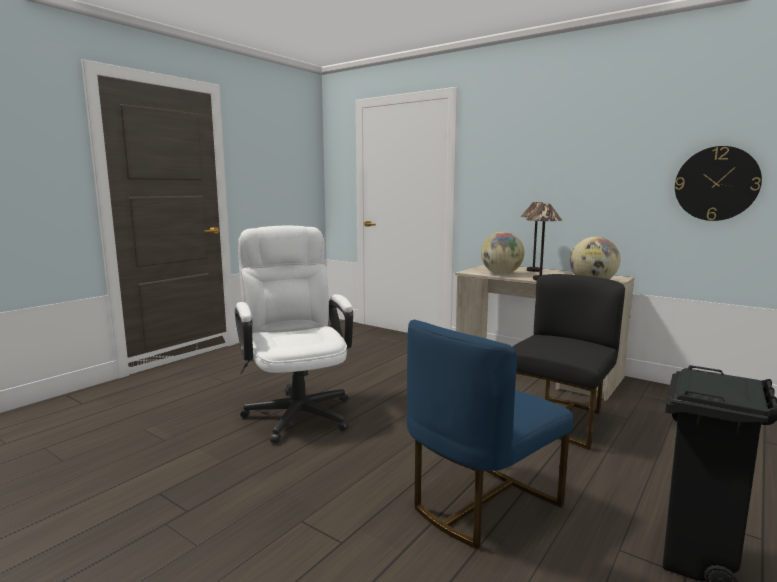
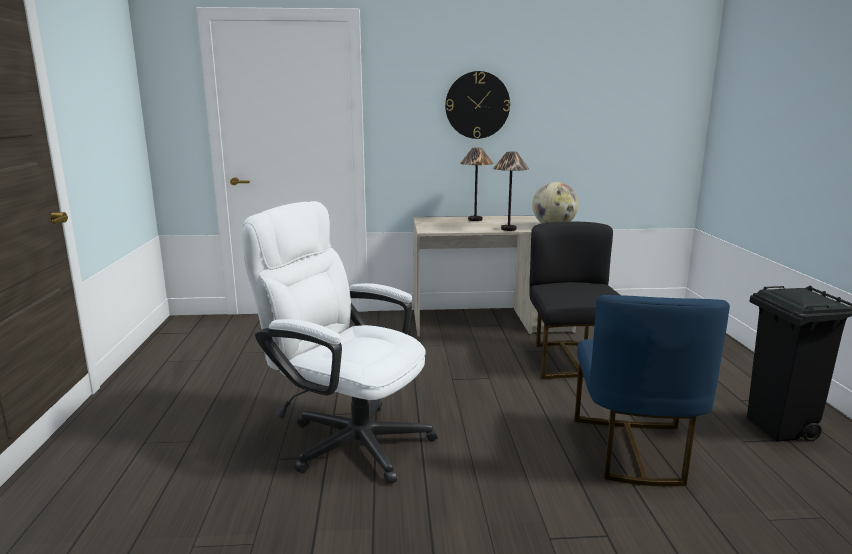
camera: 40 degrees left, 5 degrees up
(501, 274) = (461, 228): globe -> none
(716, 183) = (621, 127): wall clock -> wall clock (477, 105)

